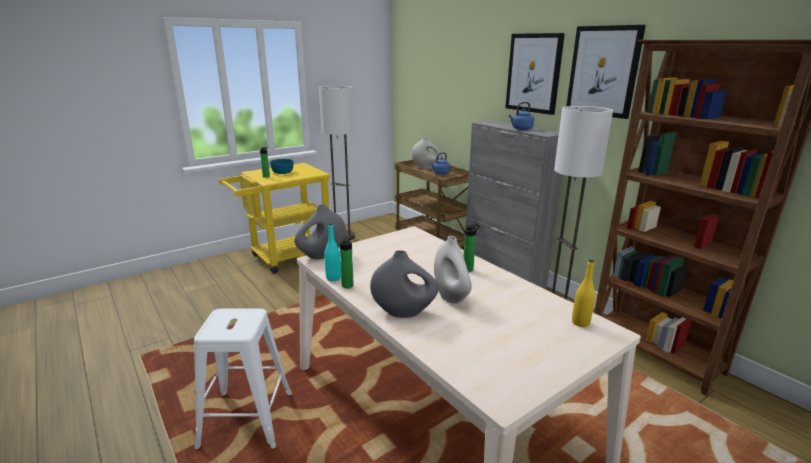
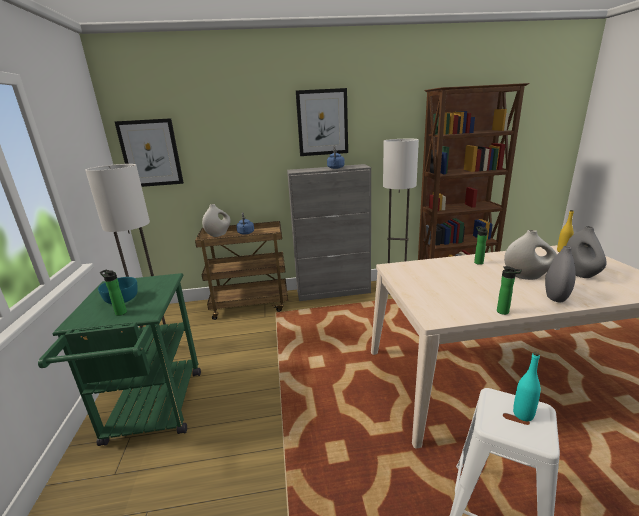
camera: 60 degrees left, 0 degrees up
(284, 258) = (153, 413): yellow cart -> green cart
(322, 256) = (426, 315): grey vase -> grey vase (580, 274)
(333, 278) = (484, 316): turquoise bottle -> turquoise bottle (523, 414)
(603, 71) = (382, 114): picture -> picture (151, 153)

